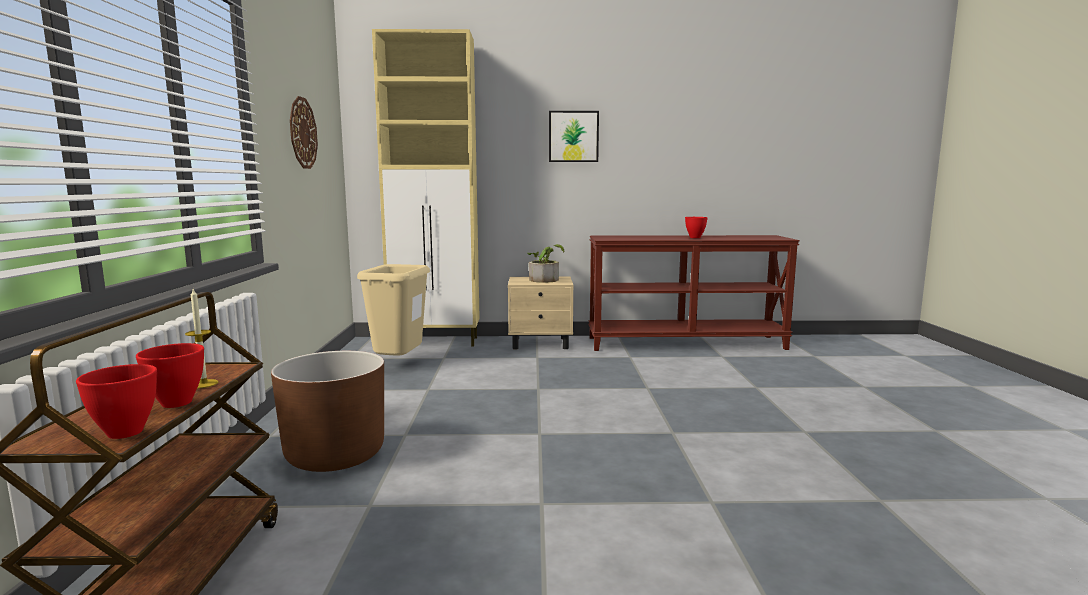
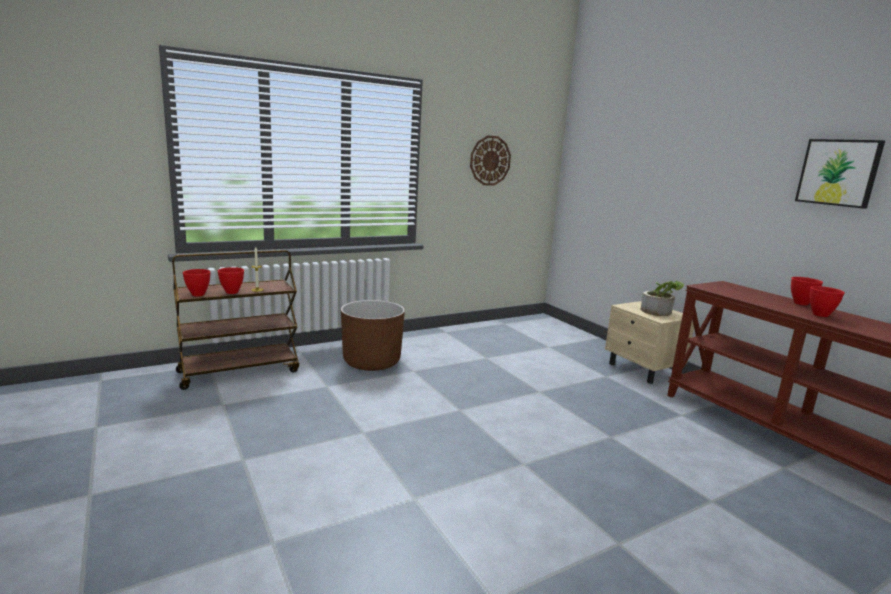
camera: 60 degrees right, 5 degrees up
(399, 365) = (514, 339): beige trash can -> none
(436, 342) = (576, 336): beige cabinet -> none
(573, 136) = (731, 172): picture -> picture (838, 172)
(665, 236) = (800, 303): none -> red bowl

